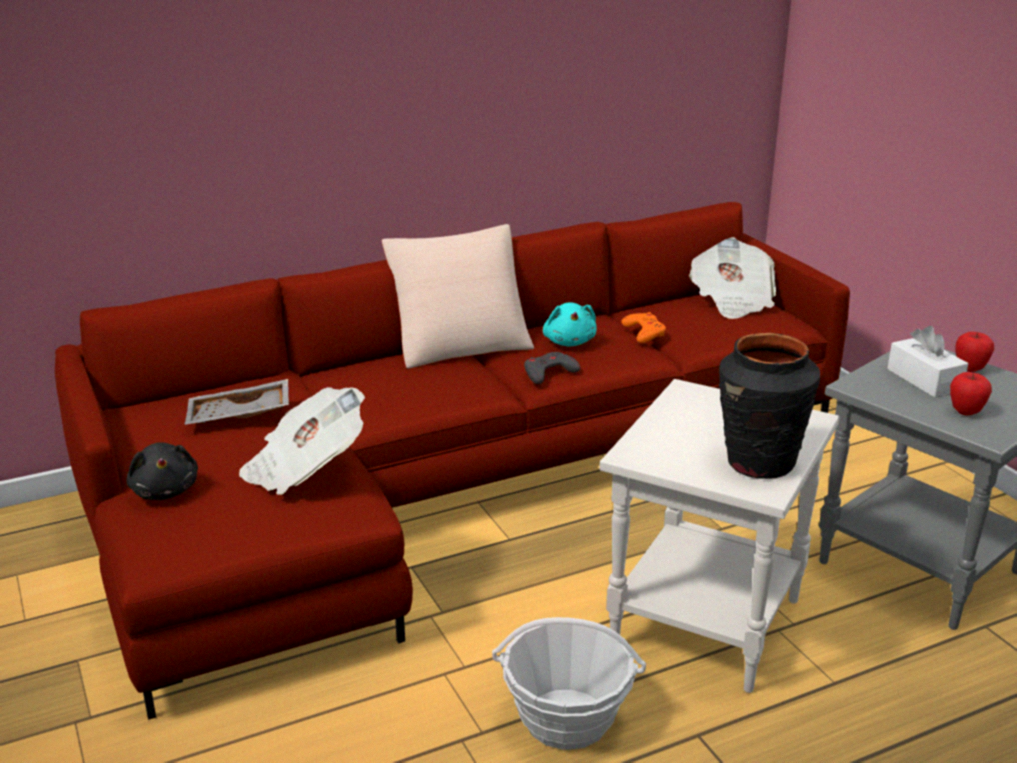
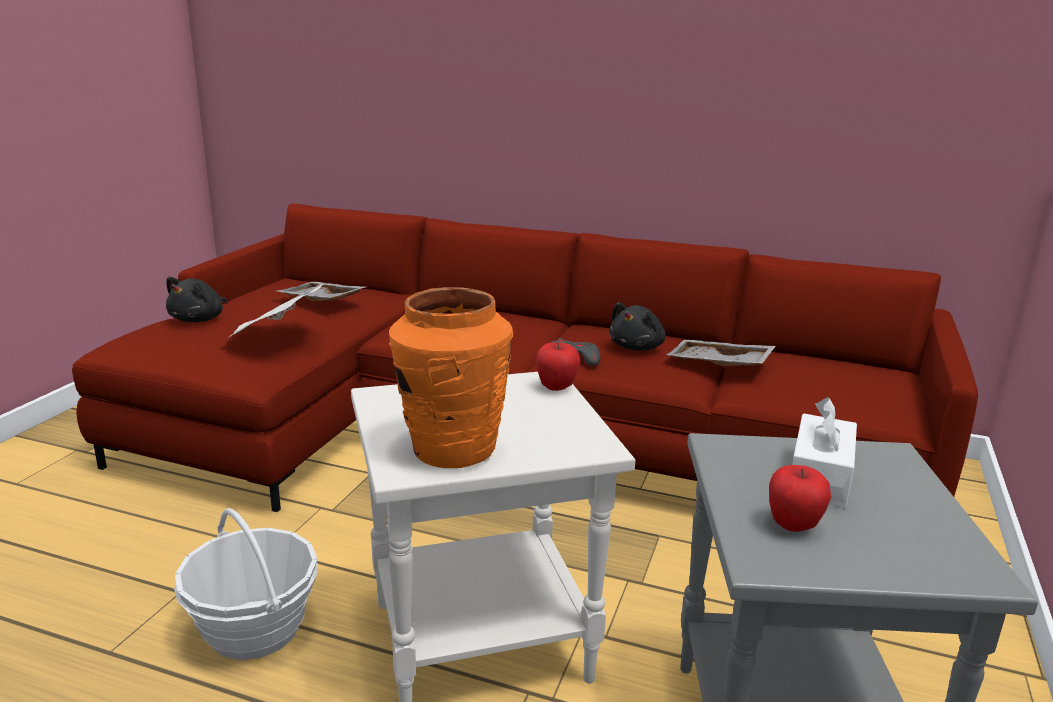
camera: 45 degrees right, 5 degrees down
(460, 344) = (555, 320): beige pillow -> none
(569, 342) = (637, 347): turquoise plush toy -> black plush toy
(644, 332) = (718, 365): orange game controller -> grey tray
(731, 300) = (865, 375): newspaper -> none
(759, 463) = (452, 450): black vase -> orange vase
(970, 369) = (914, 496): apple -> apple (556, 388)

